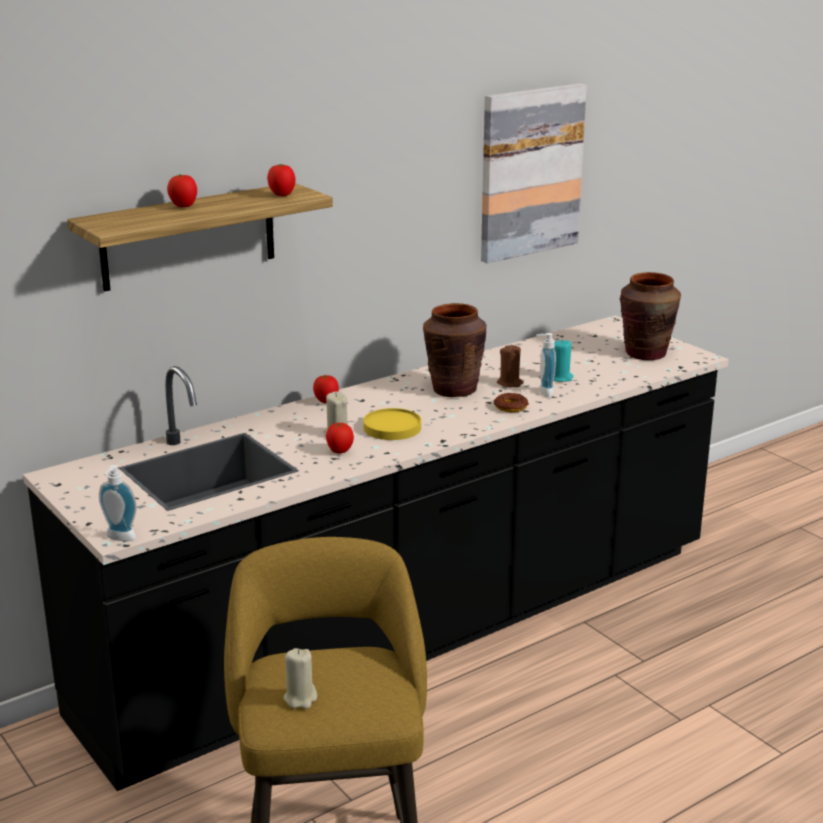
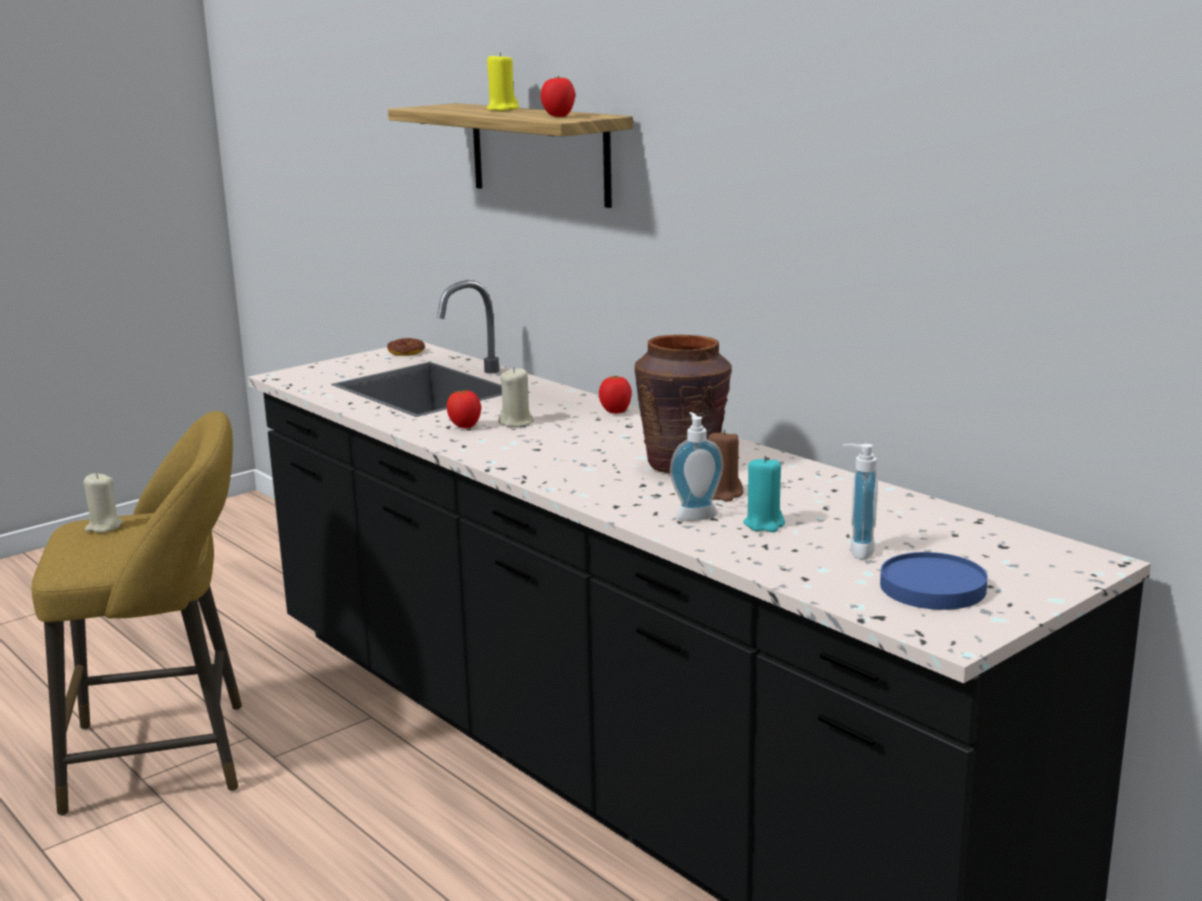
camera: 85 degrees right, 5 degrees down
(119, 538) = (277, 377): soap dispenser -> soap dispenser (856, 550)
(183, 206) = (502, 109): tomato -> yellow candle
(391, 428) = (540, 443): yellow plate -> none
(511, 407) = (627, 497): donut -> donut (406, 352)
(530, 172) = (975, 195): picture -> none
(645, 353) = (933, 587): brown vase -> blue plate

